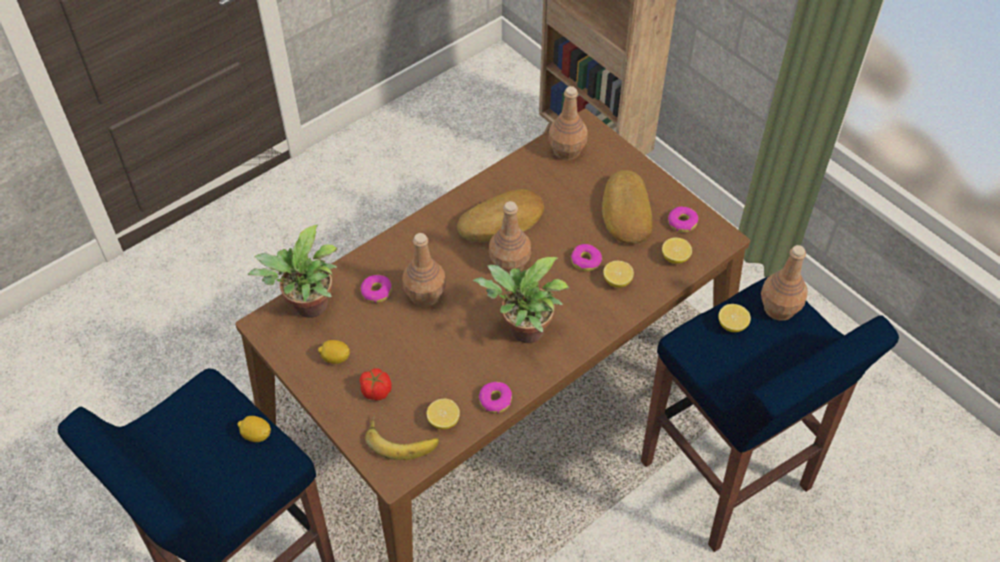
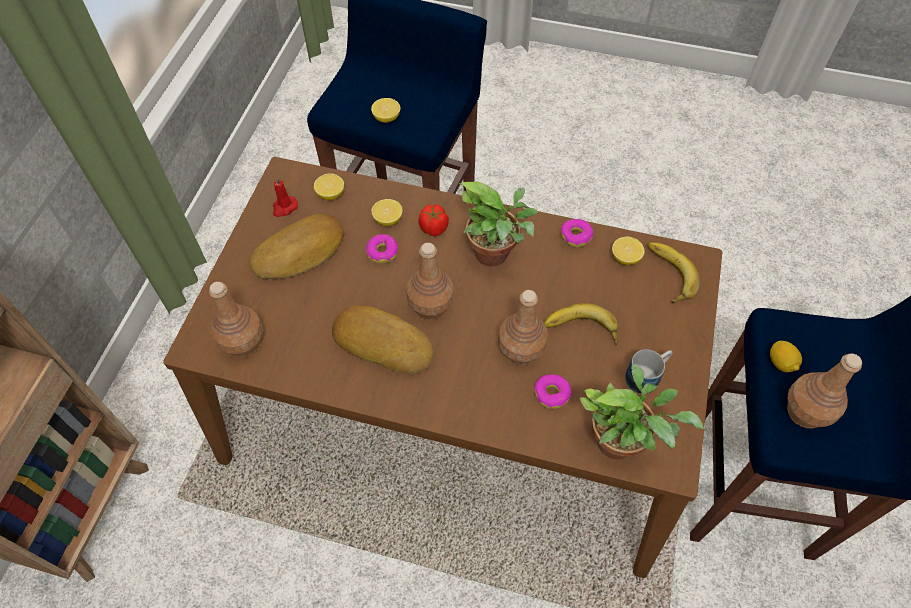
camera: 125 degrees left, 5 degrees up
(335, 358) = (647, 376): lemon -> mug
(376, 391) = (646, 322): tomato -> tomato (433, 228)
(407, 342) = (581, 331): none -> banana
(682, 222) = (284, 207): donut -> red candle
(778, 308) = (347, 100): brown bottle -> brown bottle (805, 412)

